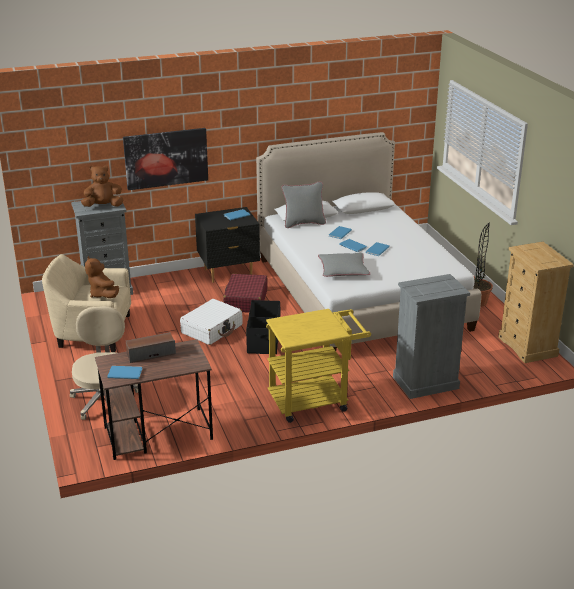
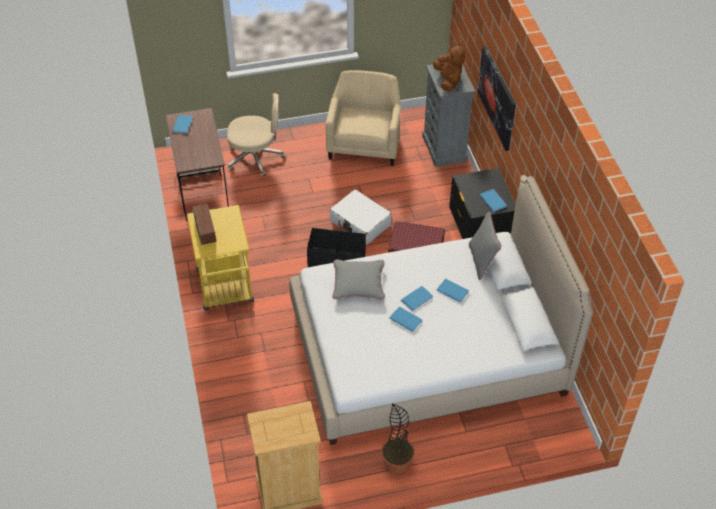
camera: 95 degrees right, 20 degrees up
(103, 294) = (363, 123): brown plush toy -> none
(151, 354) = (207, 137): speaker -> speaker (205, 228)
(425, 383) = (236, 379): grey dresser -> none

